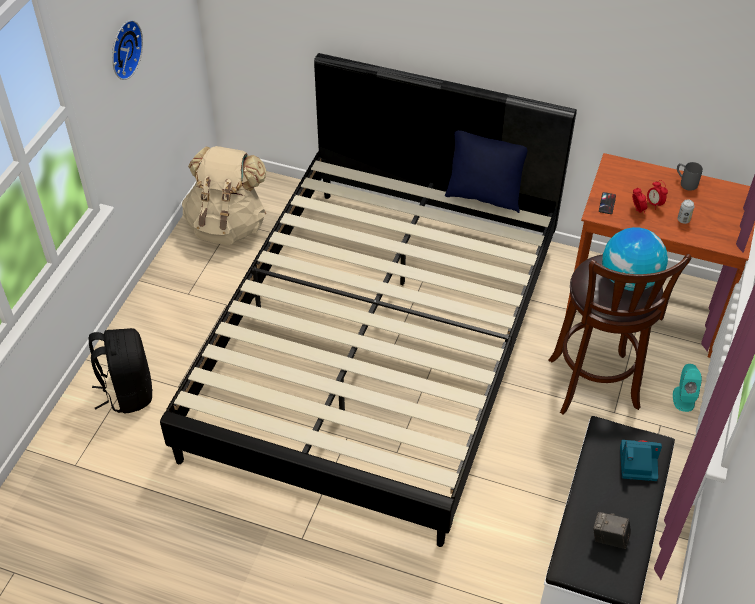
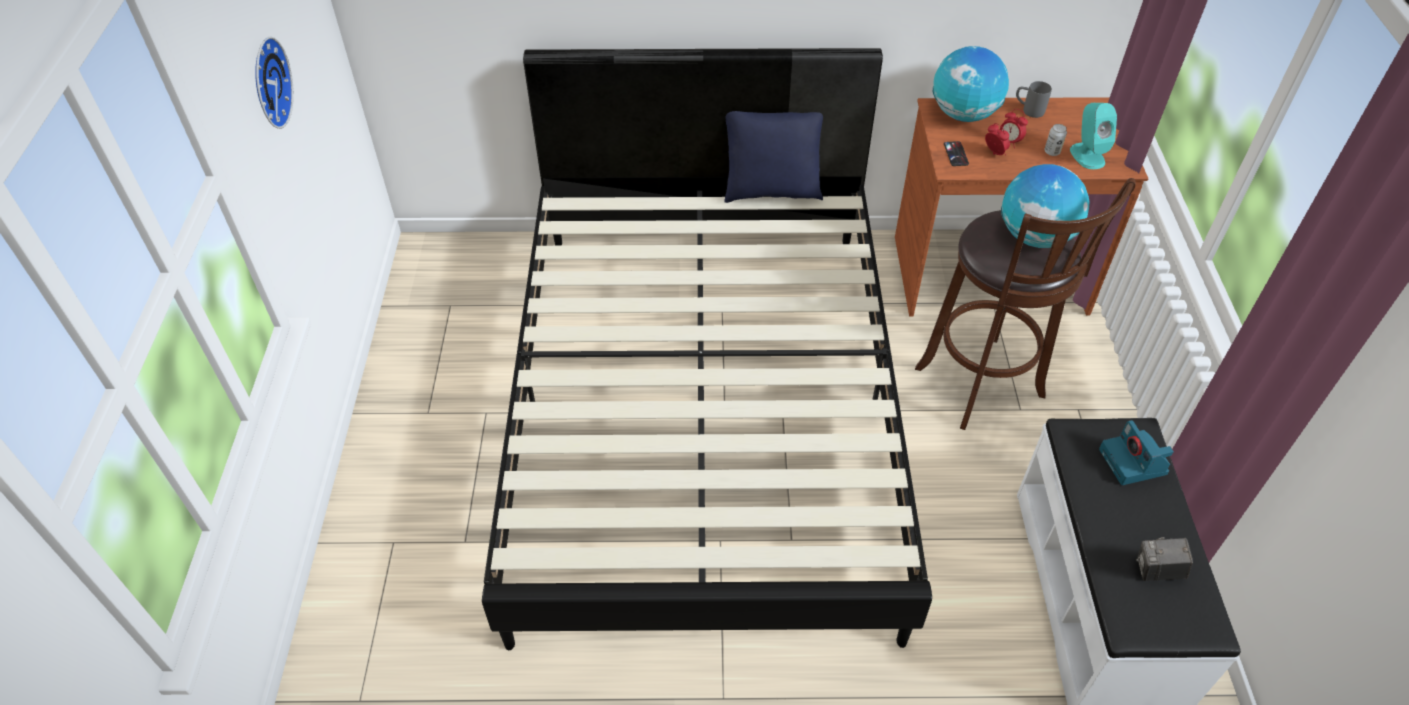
camera: 20 degrees left, 0 degrees up
(128, 391) = (396, 570): black backpack -> none
(227, 225) = (445, 311): beige backpack -> none
(631, 174) = (963, 114): none -> globe
(637, 463) = (1134, 462): camera -> camera turned 90 degrees counterclockwise
(683, 398) = (1086, 370): turquoise speaker -> turquoise speaker (1087, 155)

